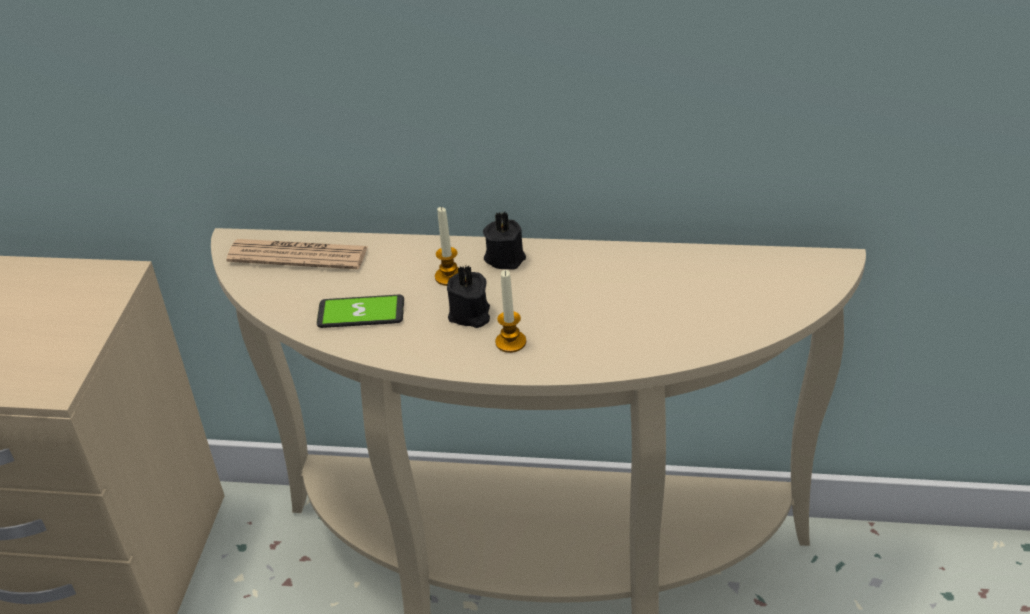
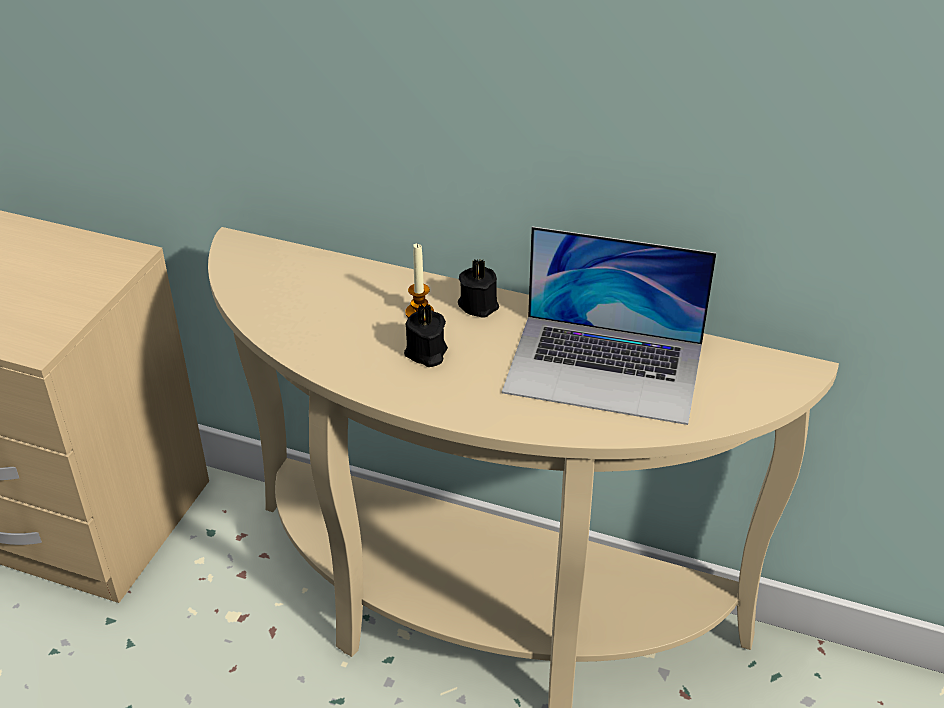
camera: 10 degrees right, 0 degrees up
(298, 255) = (287, 266): newspaper -> none
(361, 313) = (325, 331): phone -> none
(510, 342) = (455, 387): candle -> none
(649, 295) = (605, 368): none -> laptop

